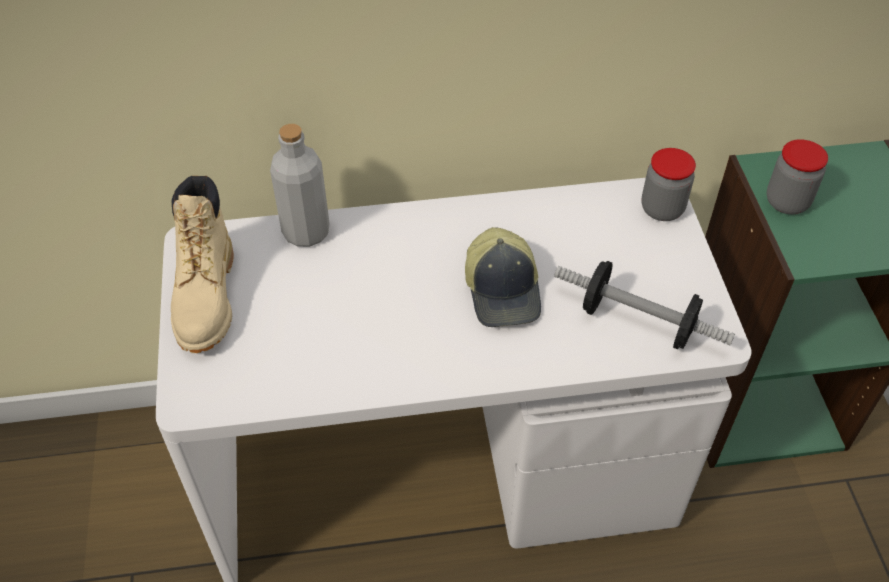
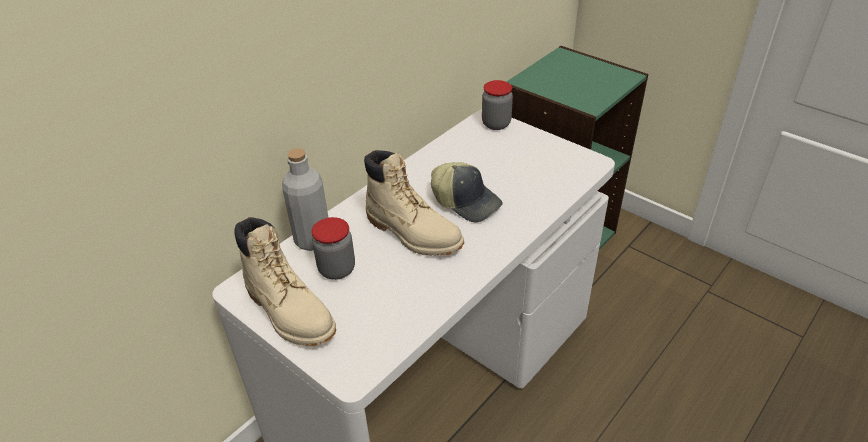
camera: 40 degrees left, 10 degrees down
(406, 291) = (413, 233): none -> beige boot
(637, 322) = (548, 176): dumbbell -> none
(787, 202) = (552, 88): jar -> jar (337, 269)

